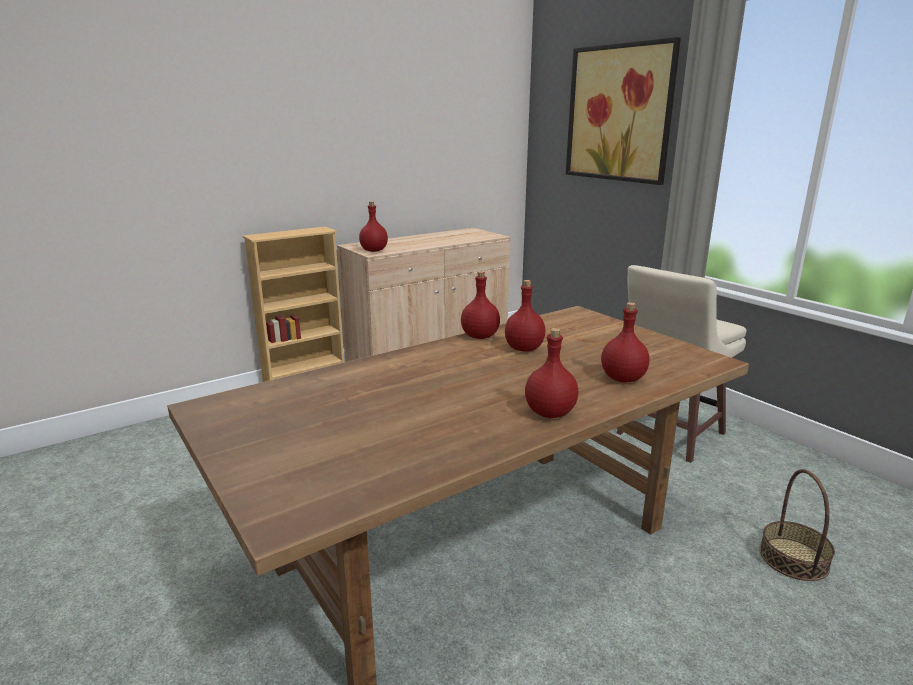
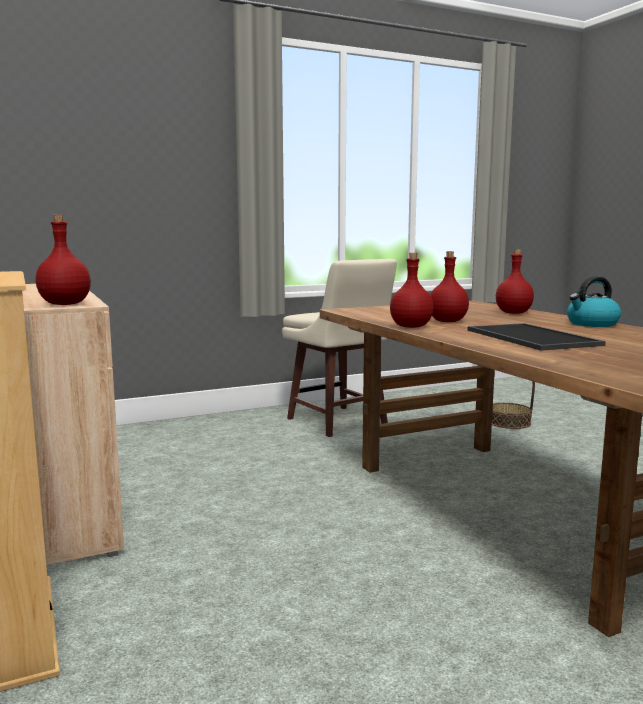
camera: 80 degrees left, 10 degrees down
(436, 376) = (528, 337): none -> tray
(550, 413) = (592, 324): red bottle -> kettle
(619, 113) = (139, 131): picture -> none

